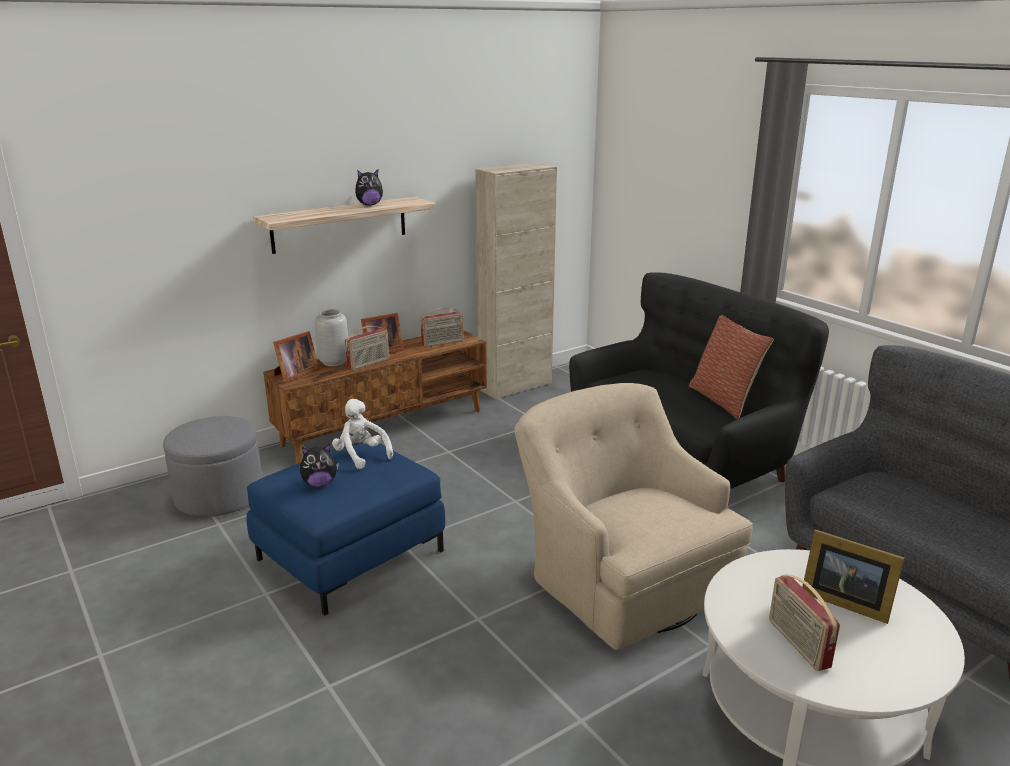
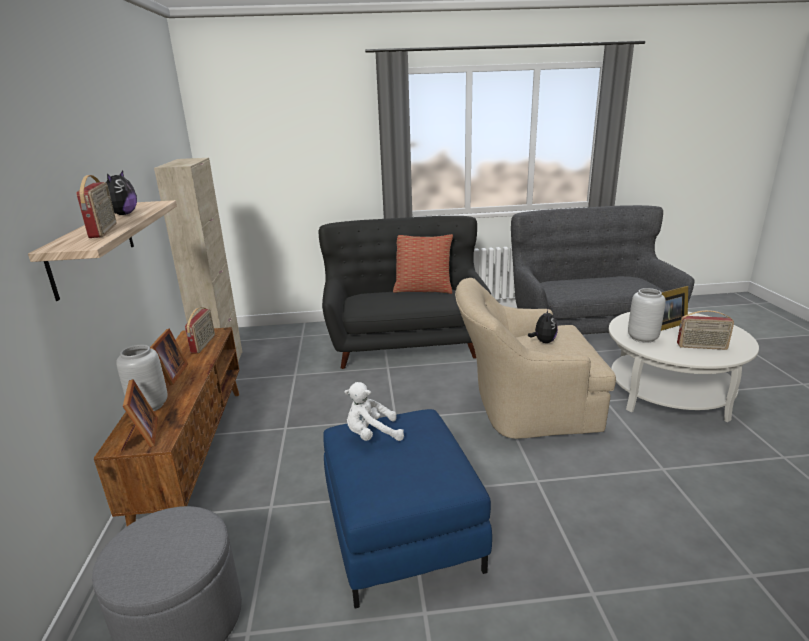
camera: 60 degrees left, 0 degrees up
(320, 484) = (408, 470): plush toy -> plush toy (543, 341)
(369, 364) = (188, 387): radio -> radio (104, 230)
(763, 583) = (642, 338): none -> grey vase

